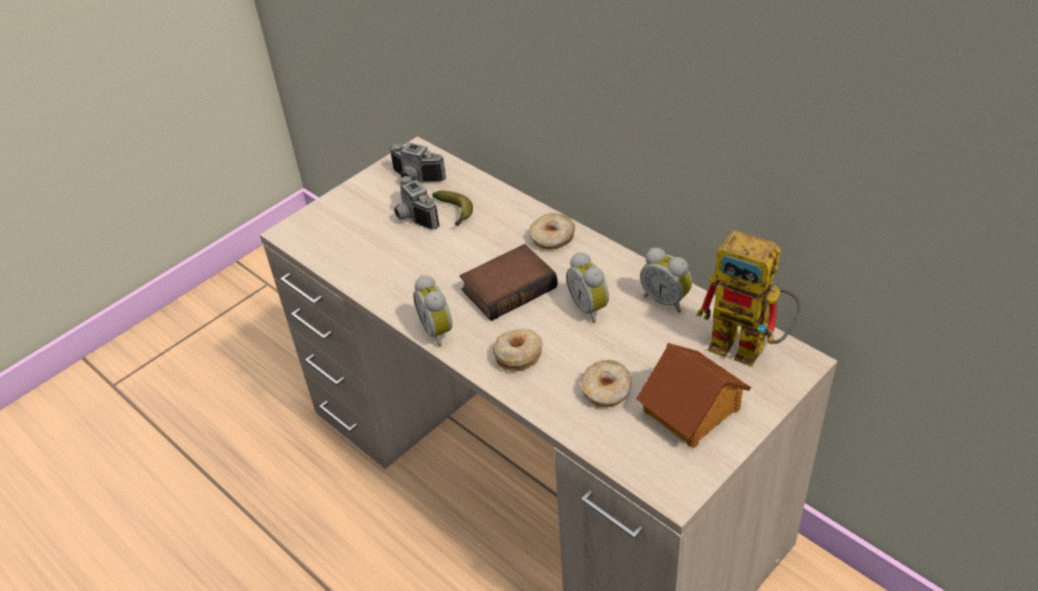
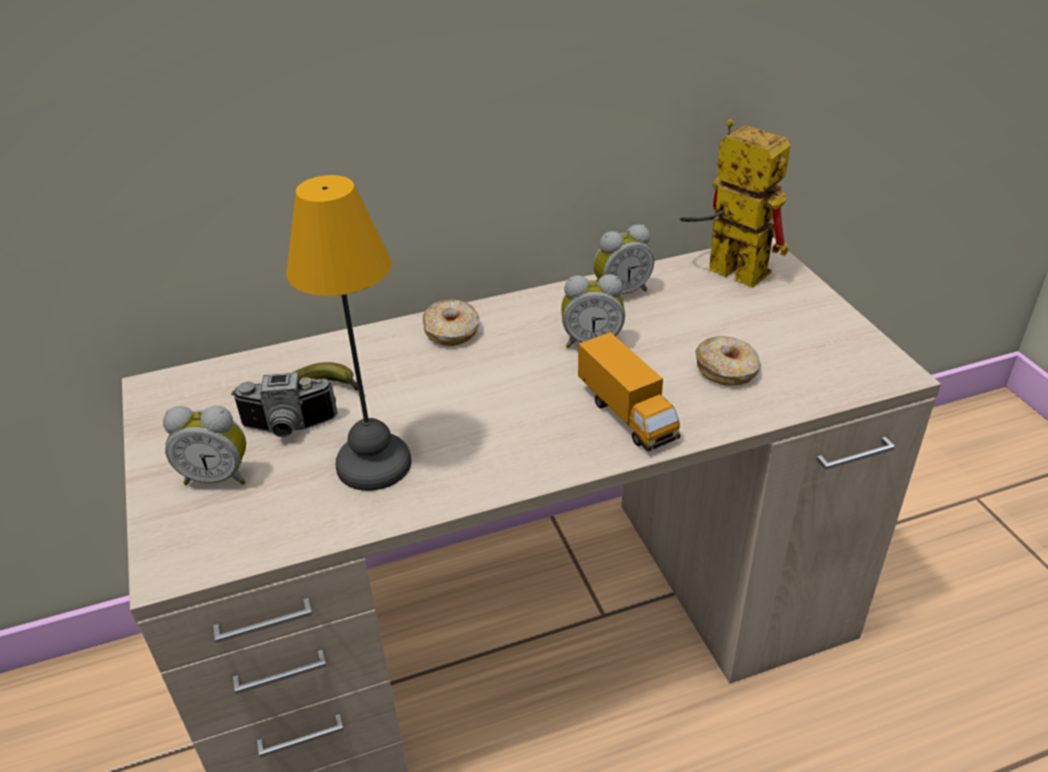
camera: 65 degrees left, 5 degrees down
(403, 263) = (371, 464): none -> table lamp
(415, 179) = (211, 404): camera -> none
(439, 331) = (533, 467): alarm clock -> alarm clock (218, 476)
(508, 287) = (504, 387): book -> none
(518, 355) = (627, 415): donut -> toy truck
(692, 410) = (788, 327): toy house -> none
(749, 347) = (724, 269): toy robot -> toy robot turned 105 degrees counterclockwise

